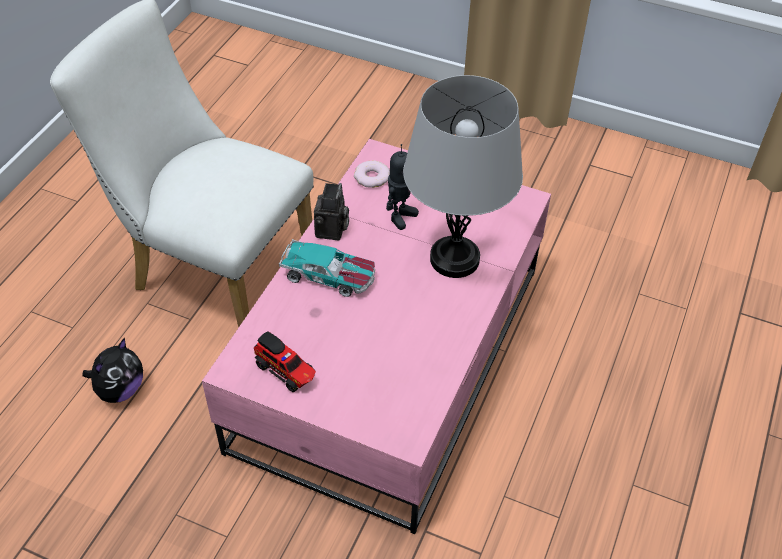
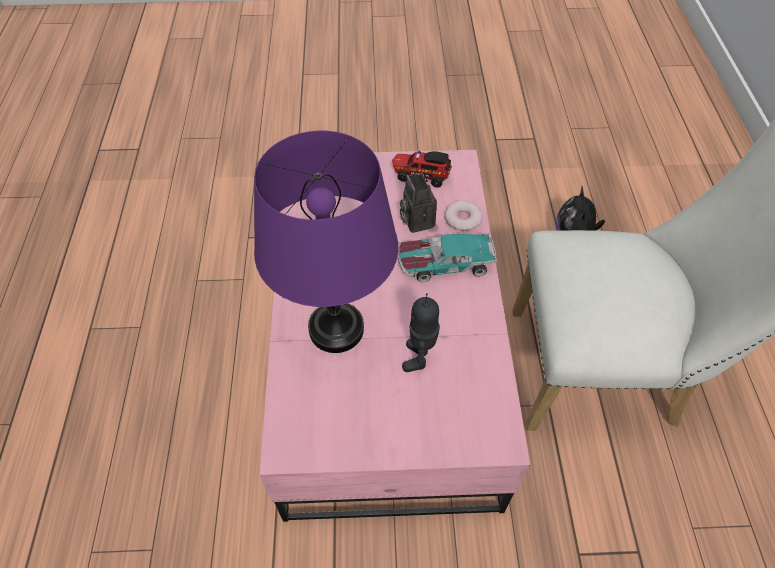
camera: 155 degrees right, 5 degrees up
(332, 231) = (475, 309): camera -> camera (416, 220)
(372, 177) = (483, 399): donut -> donut (462, 218)
(454, 259) = (336, 329): grey table lamp -> purple table lamp

